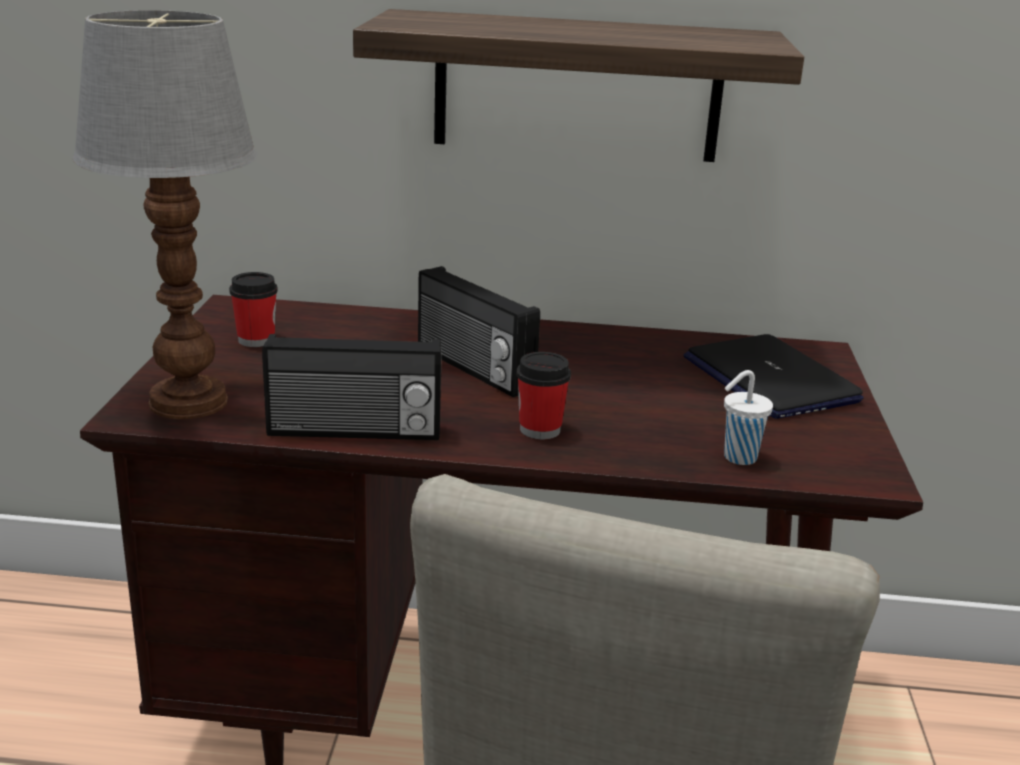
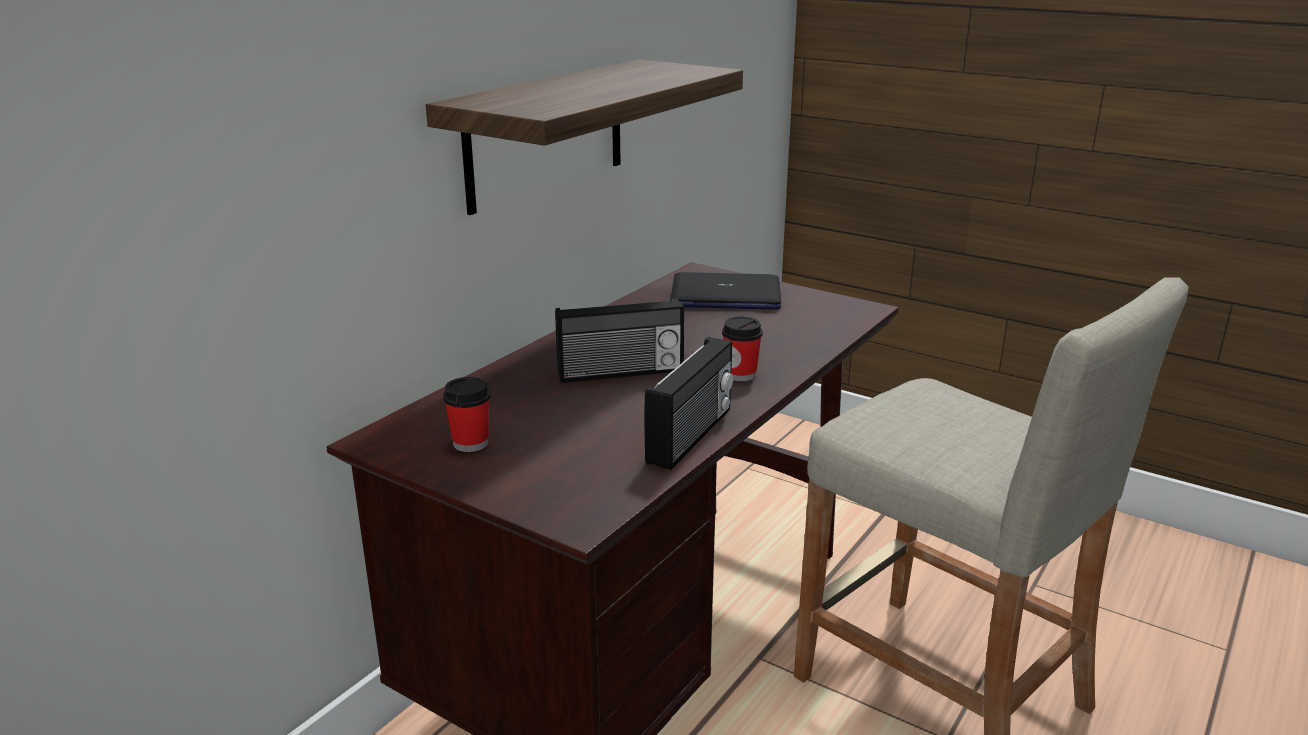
camera: 60 degrees left, 0 degrees up
(186, 403) = (576, 495): table lamp -> none
(738, 458) = (821, 332): white cup -> none

